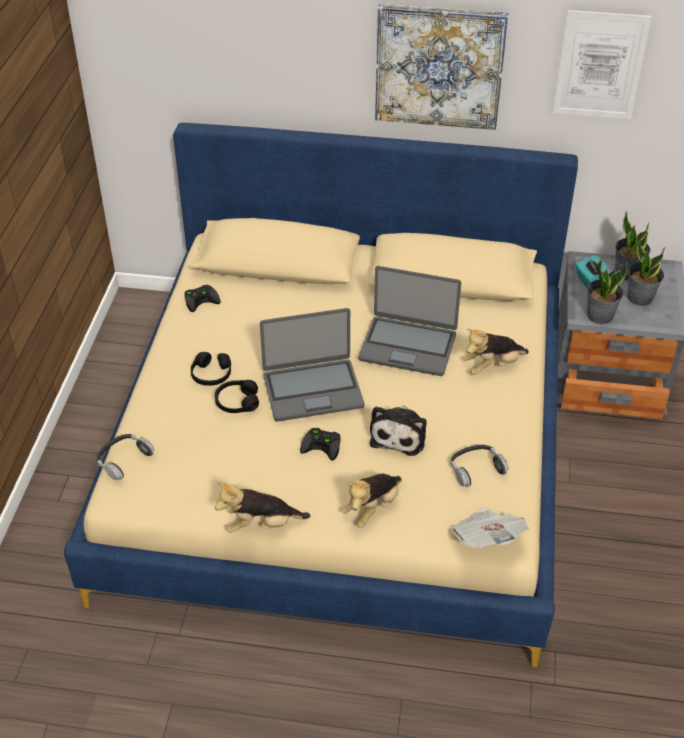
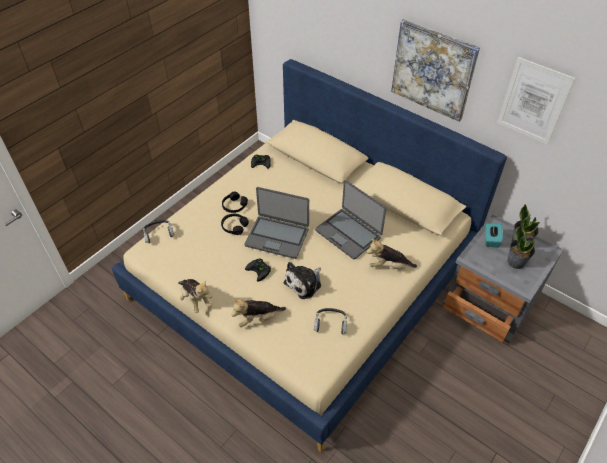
camera: 30 degrees right, 5 degrees up
(261, 525) = (195, 300): plush toy -> plush toy turned 150 degrees counterclockwise
(487, 539) = (304, 368): newspaper -> none
(599, 315) = (480, 262): potted plant -> none

